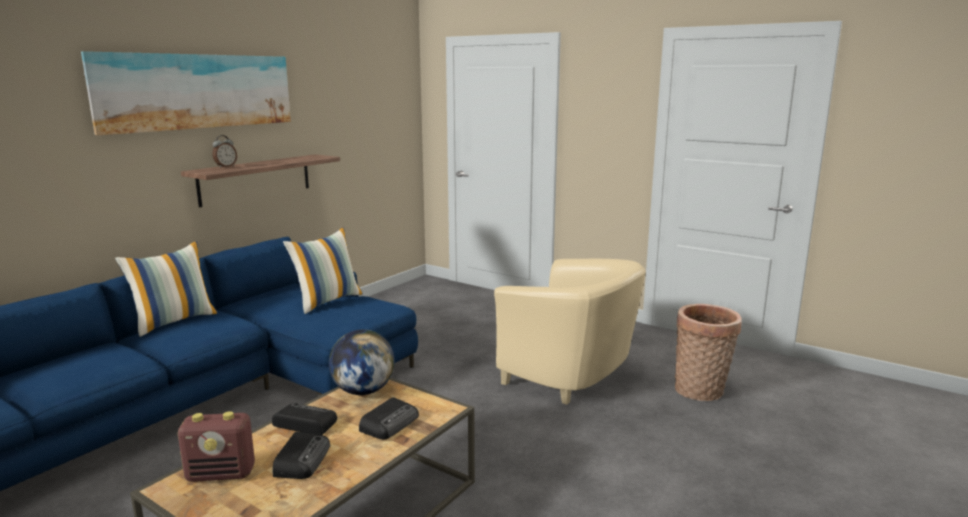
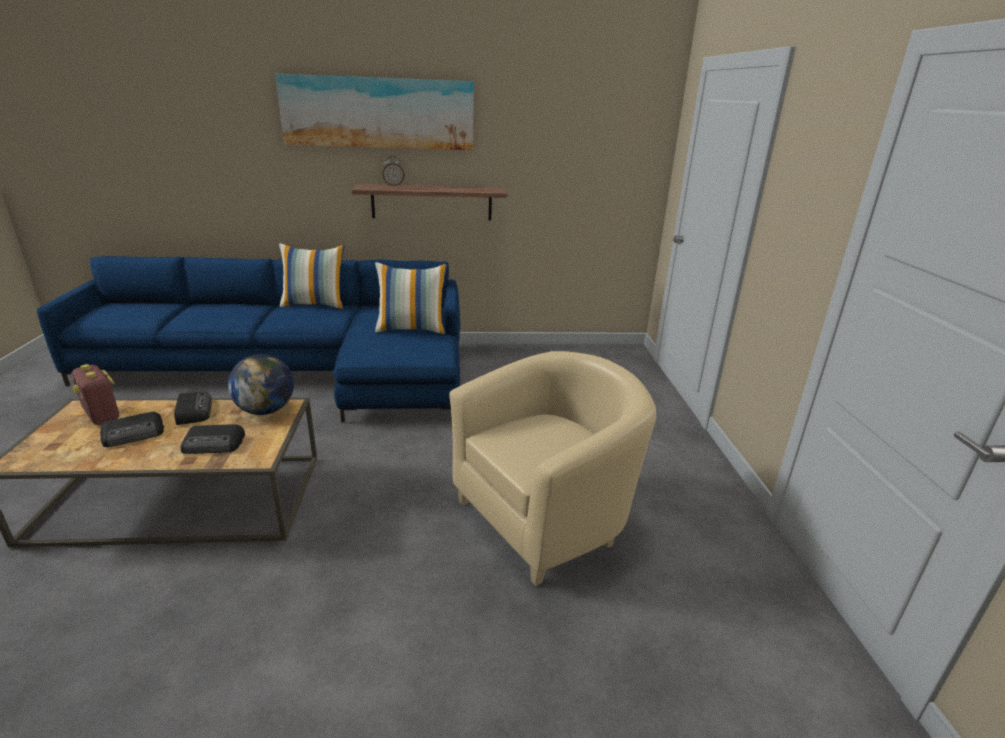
camera: 50 degrees right, 10 degrees up
(571, 377) = (546, 516): beige armchair -> beige armchair turned 120 degrees counterclockwise
(701, 391) = (645, 641): basket -> none

